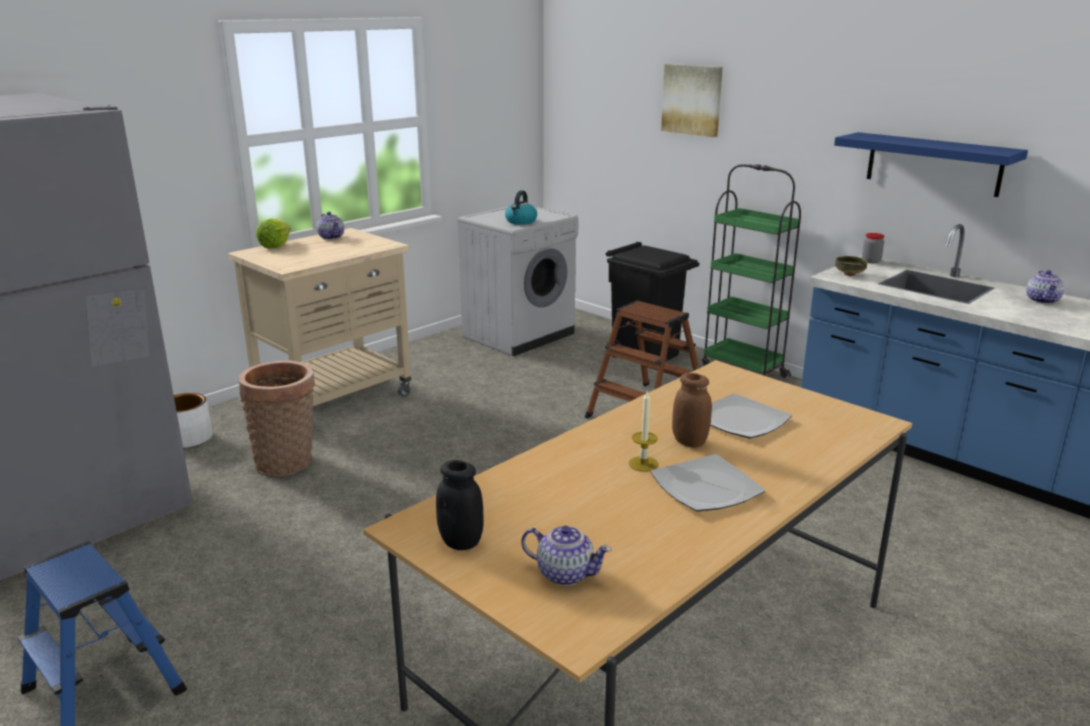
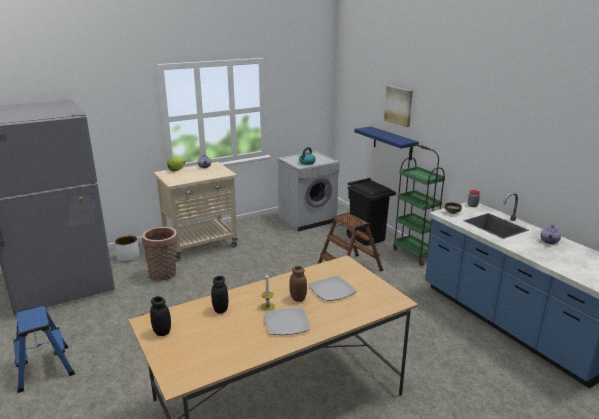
camera: 15 degrees right, 0 degrees up
(552, 482) = (220, 309): none -> black jar
(565, 573) = (193, 354): teapot -> none
(933, 164) = (507, 156): blue shelf -> blue shelf (392, 143)

